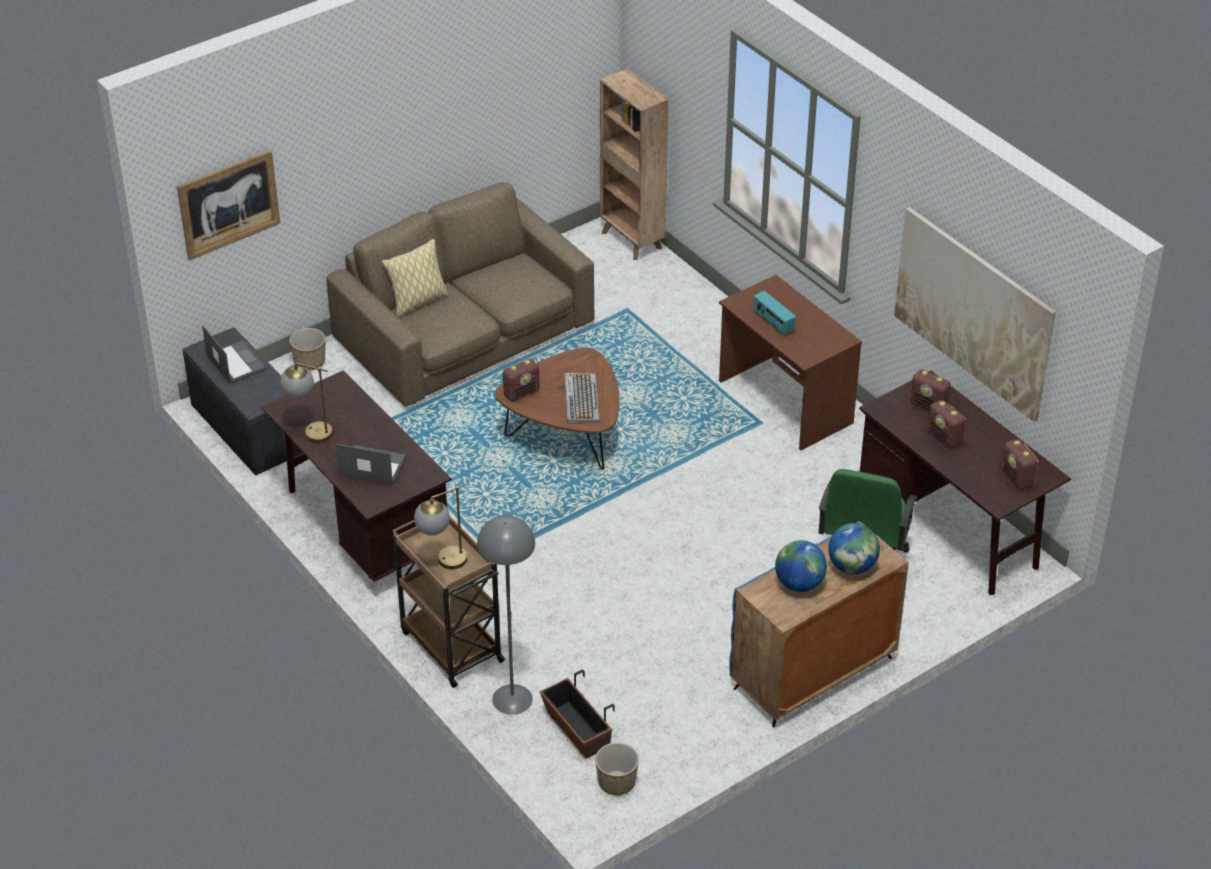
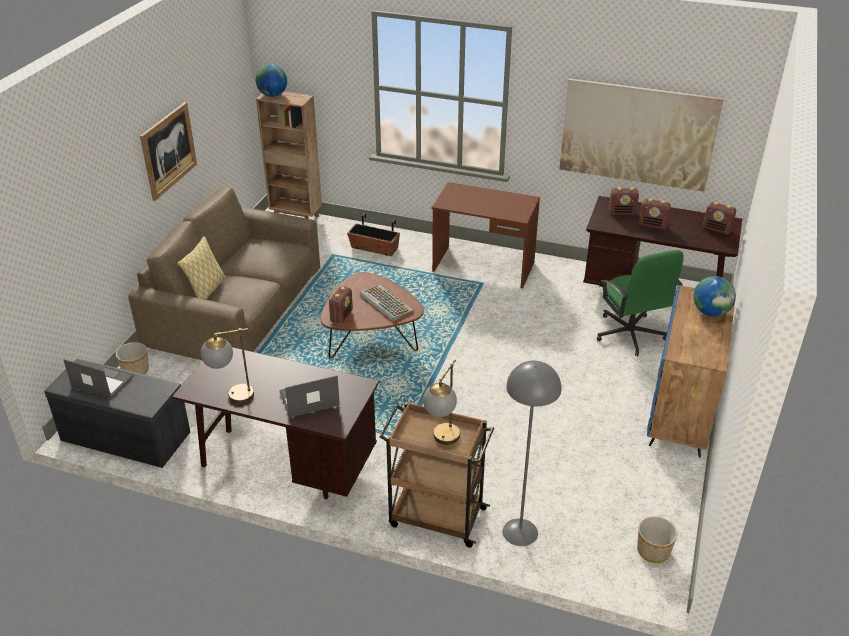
camera: 35 degrees left, 5 degrees down
(228, 204) = (48, 244): picture -> picture (168, 150)
(577, 730) = (587, 529): planter -> planter (374, 248)
(773, 323) = (478, 206): radio -> none
(799, 584) = (696, 337): globe -> globe (272, 95)

